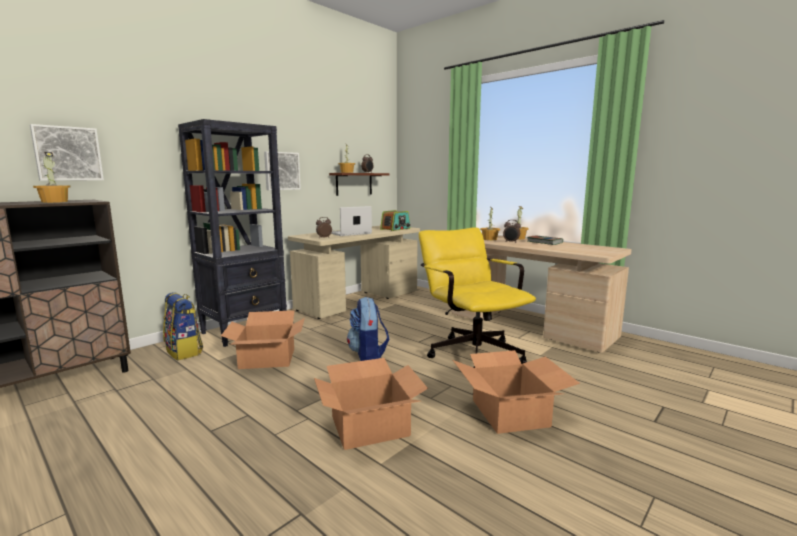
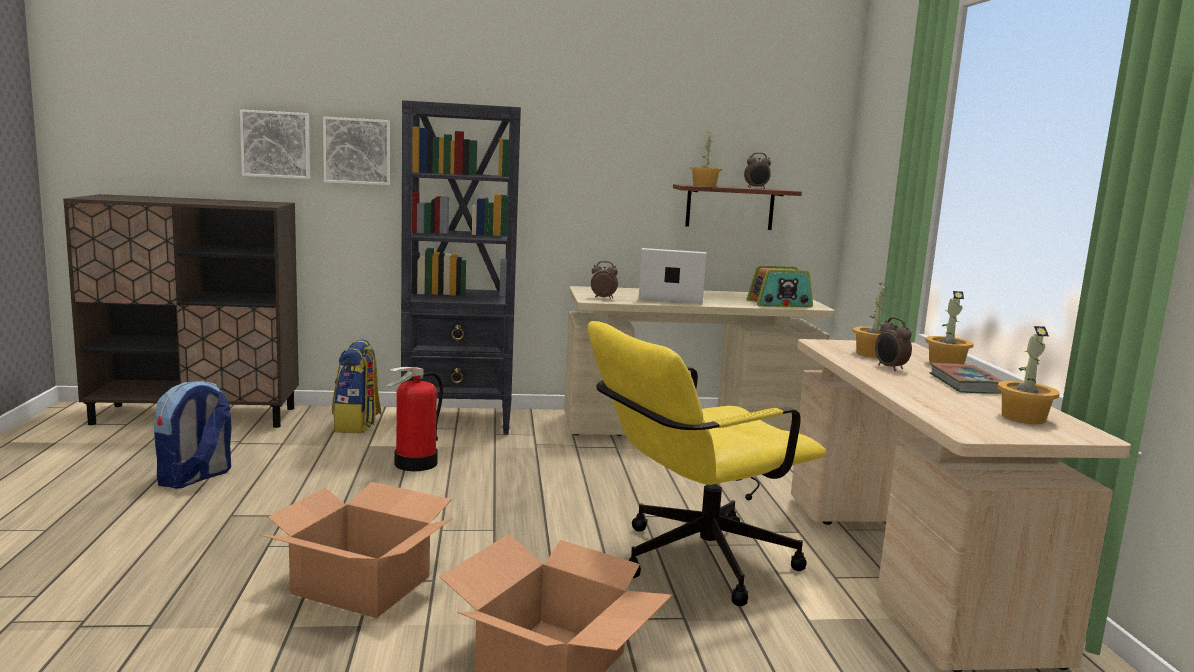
camera: 40 degrees right, 0 degrees up
(54, 202) = (233, 203): potted plant -> potted plant (1023, 417)
(267, 359) = (416, 464): cardboard box -> fire extinguisher
(281, 171) = (575, 177): picture -> picture (357, 151)
(368, 354) = (537, 504): backpack -> backpack (195, 478)
(470, 352) = (691, 562): yellow office chair -> yellow office chair turned 135 degrees counterclockwise

